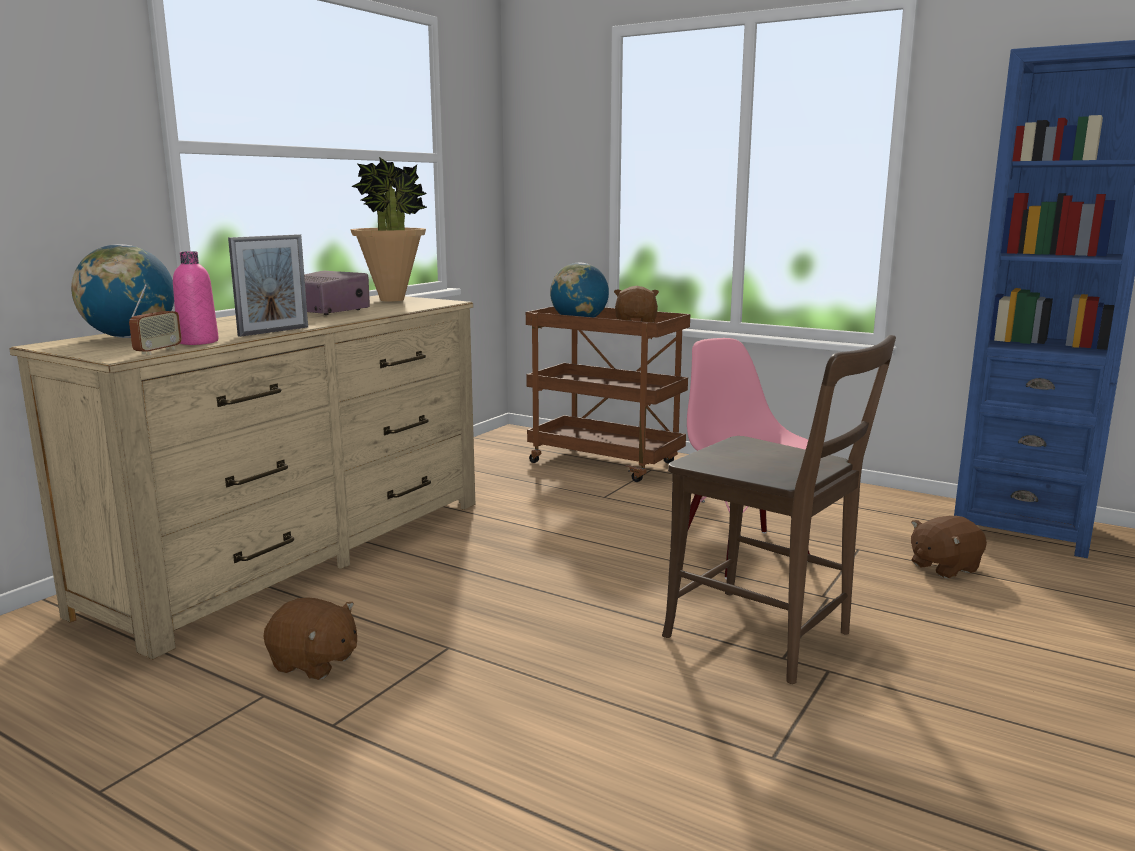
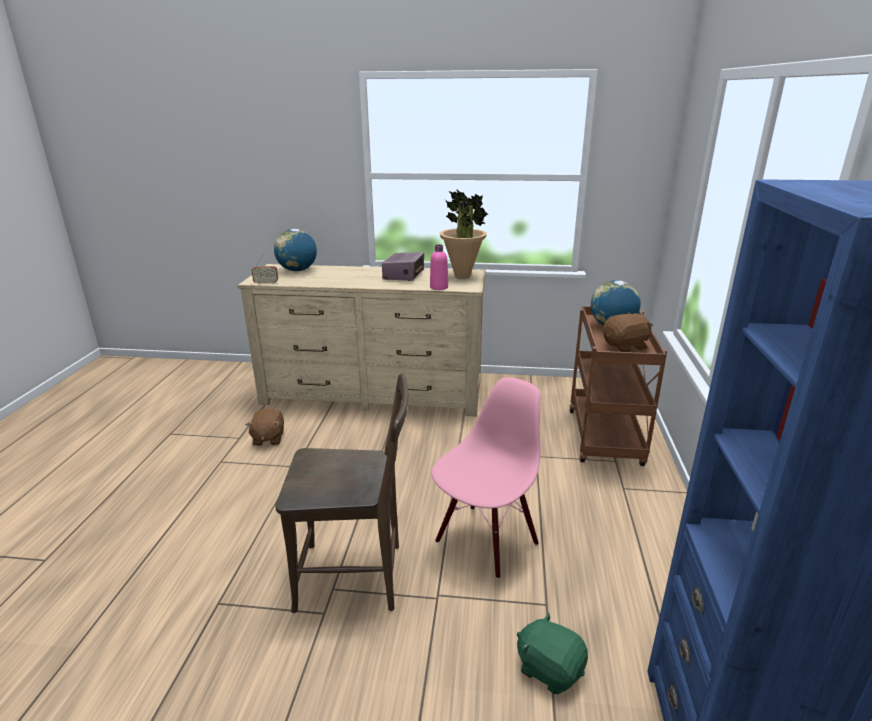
camera: 65 degrees right, 10 degrees up
(198, 342) = (293, 282): pink bottle -> pink bottle (439, 287)
(274, 331) = (330, 284): picture frame -> none
(766, 638) = (356, 576): brown chair -> brown chair turned 105 degrees counterclockwise
(943, 567) = (549, 668): brown plush toy -> green plush toy

